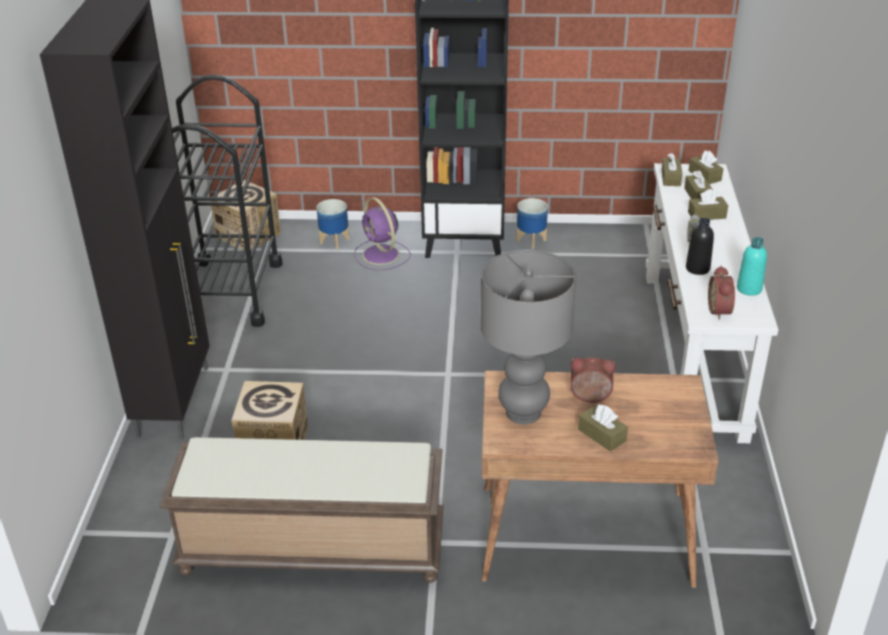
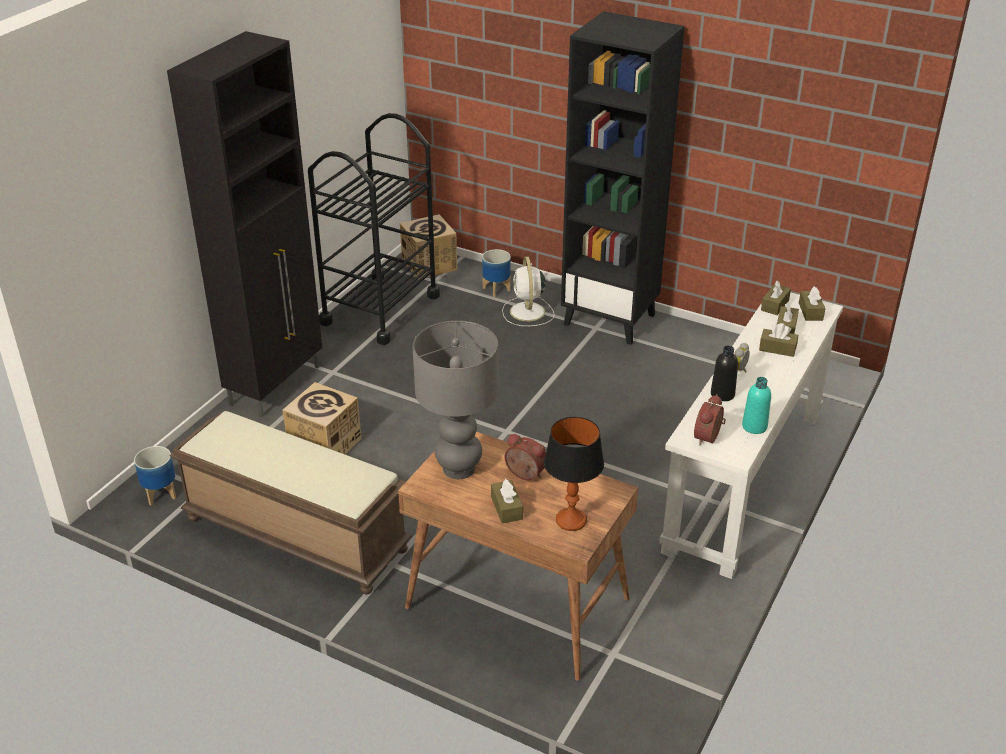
camera: 25 degrees right, 0 degrees up
(382, 255) = (527, 312): purple fan -> white fan
(531, 241) = (671, 336): planter -> planter (160, 494)
(670, 427) = (571, 521): none -> table lamp

